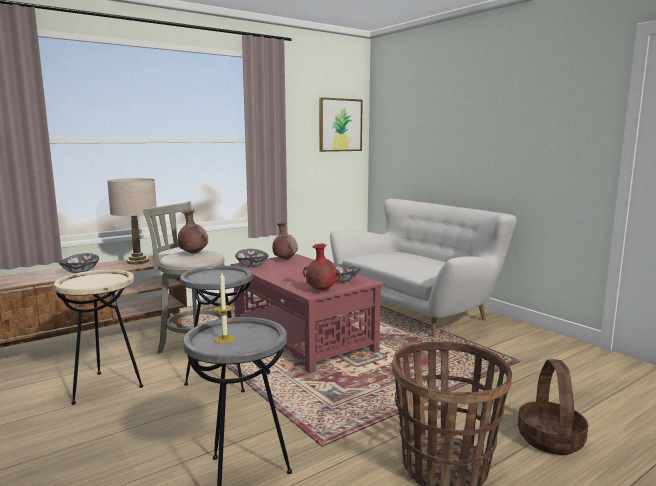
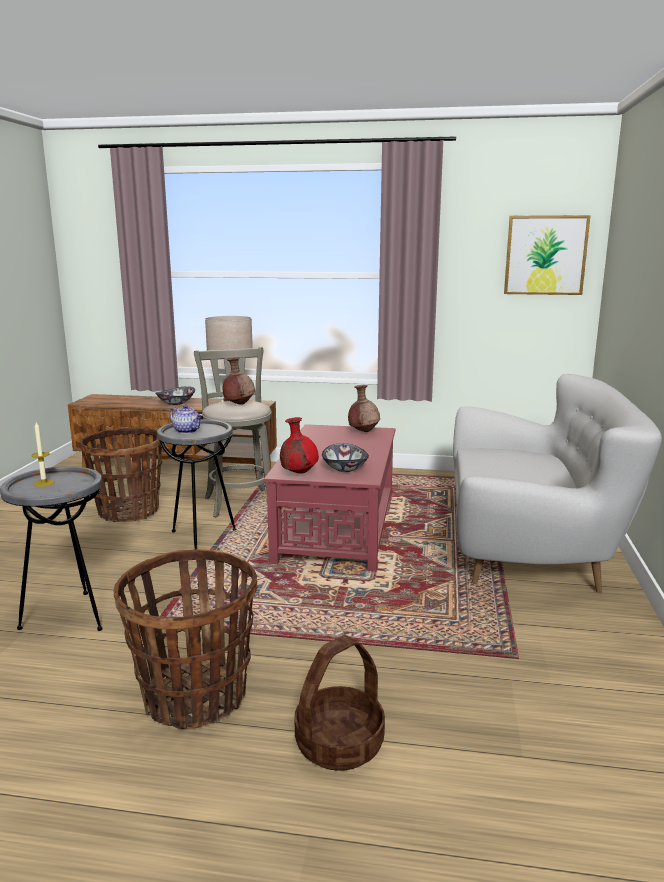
camera: 45 degrees right, 5 degrees up
(105, 387) = (128, 512): beige side table -> basket
(210, 277) = (187, 431): none -> teapot
(252, 265) = (317, 430): bowl -> none

